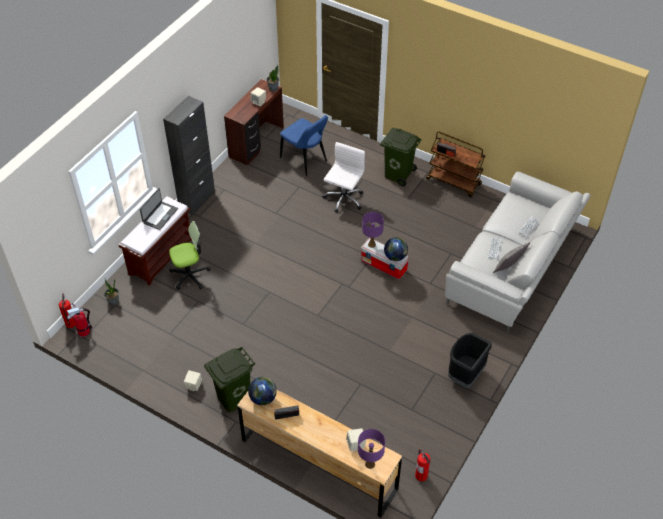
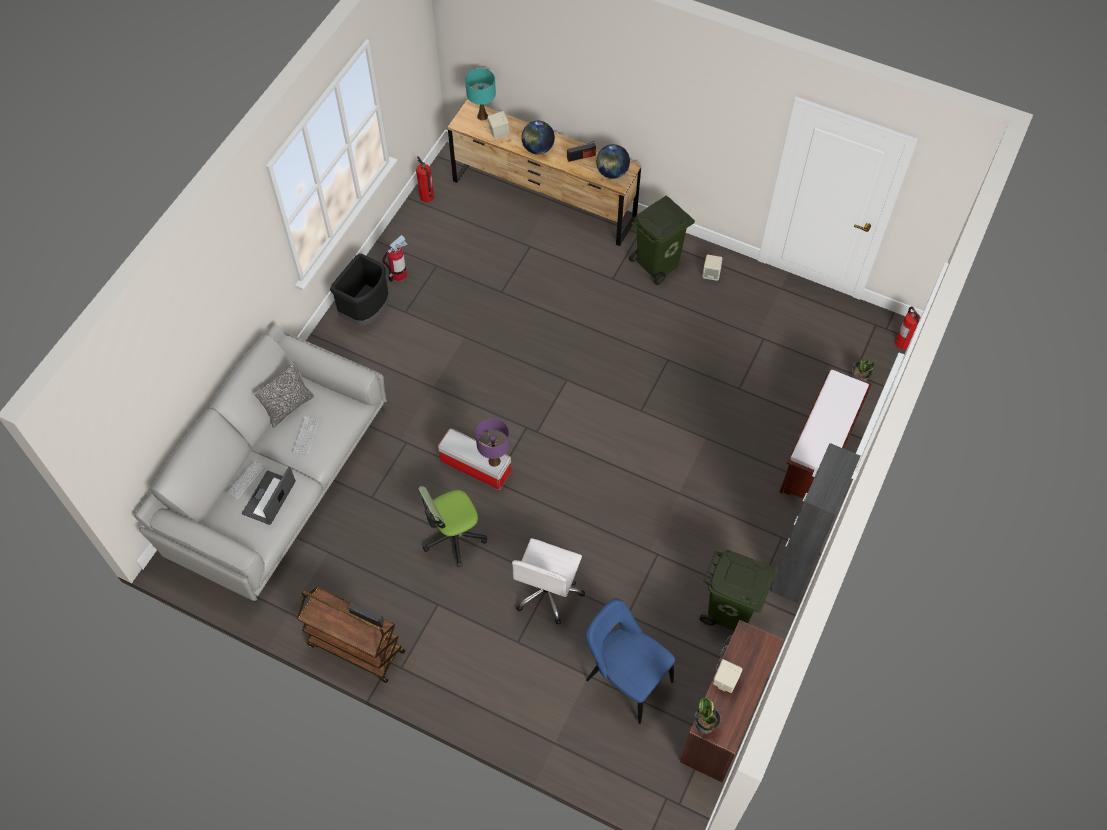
camera: 175 degrees right, 10 degrees up
(84, 331) = (879, 333): fire extinguisher -> fire extinguisher (398, 275)
(160, 215) = (827, 433): laptop -> laptop (270, 498)
(190, 275) = (763, 428): office chair -> office chair (454, 536)
(370, 464) = (482, 116): purple table lamp -> turquoise table lamp
(395, 256) = (457, 442): globe -> globe (537, 148)
(398, 174) = (454, 659): green trash can -> green trash can (730, 611)

